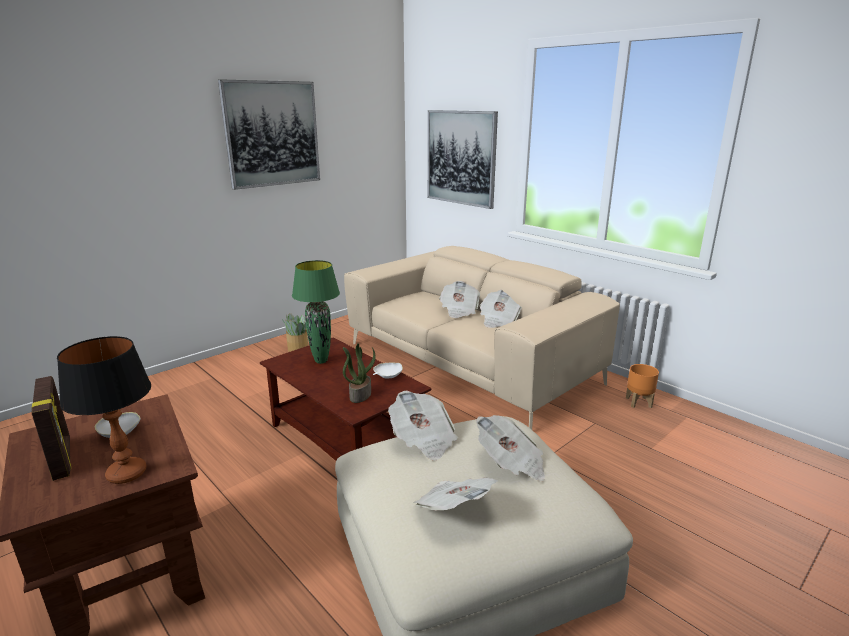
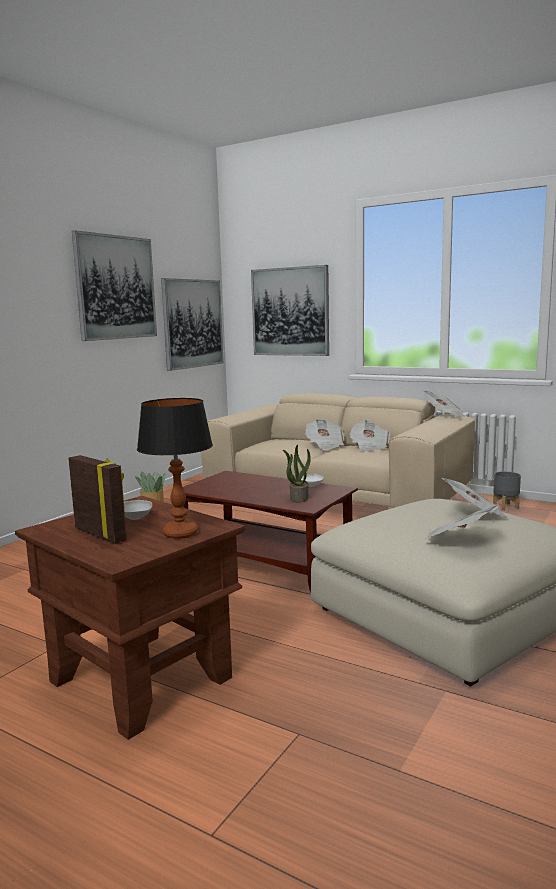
camera: 15 degrees left, 10 degrees down
(320, 361) = (233, 484): green table lamp -> none
(366, 164) = (192, 323): none -> picture
(423, 440) = (389, 512): newspaper -> newspaper (443, 415)
(639, 402) = (506, 507): orange planter -> grey planter

